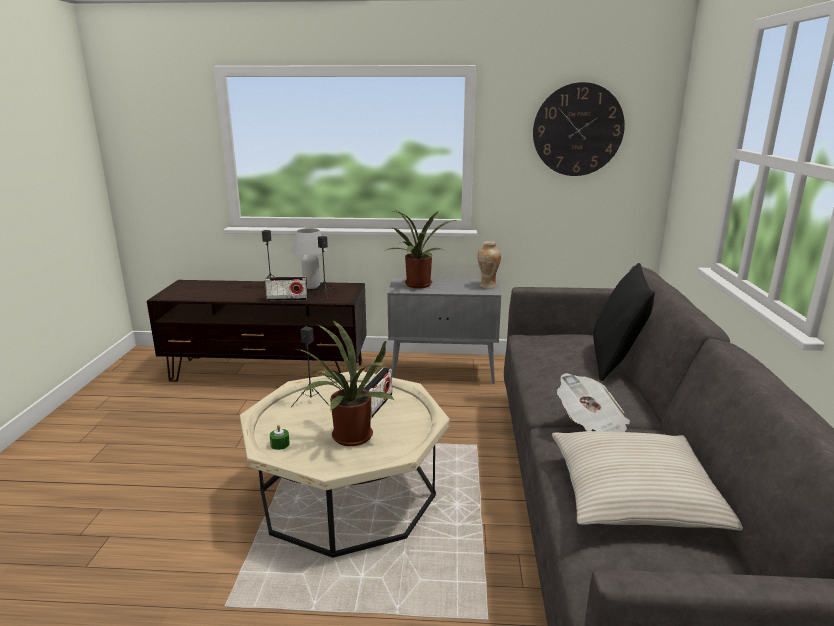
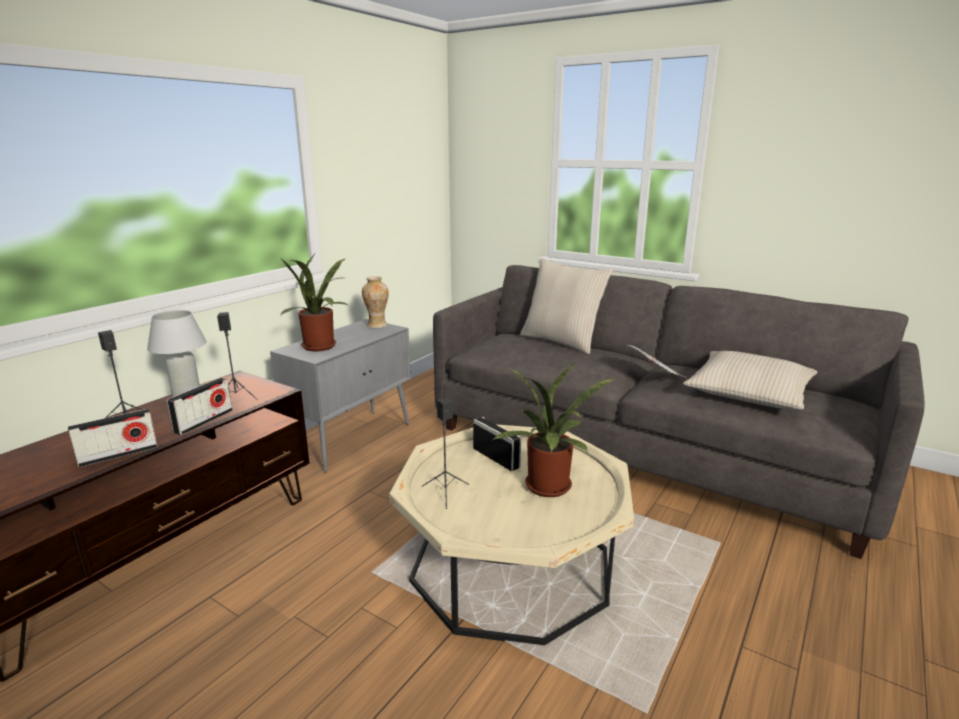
camera: 60 degrees left, 0 degrees up
(236, 297) = (118, 454): none -> radio
(280, 444) = (528, 533): green candle -> none
(578, 130) = (391, 152): wall clock -> none
(615, 361) = (561, 341): black pillow -> beige pillow

